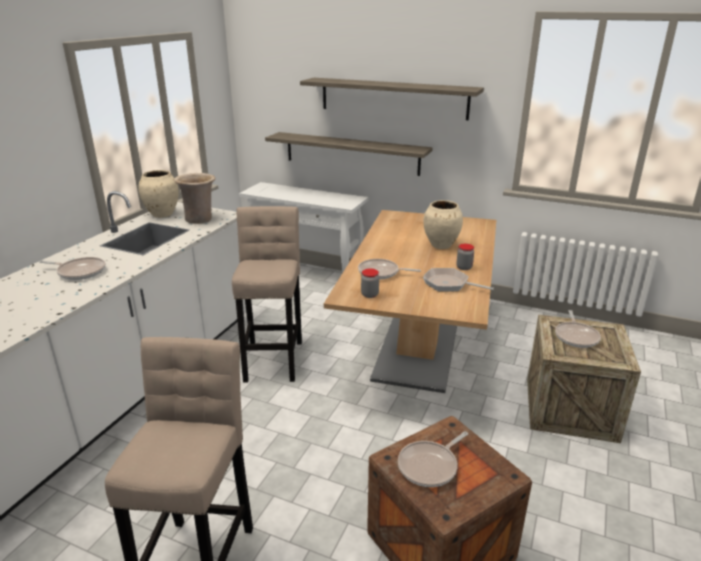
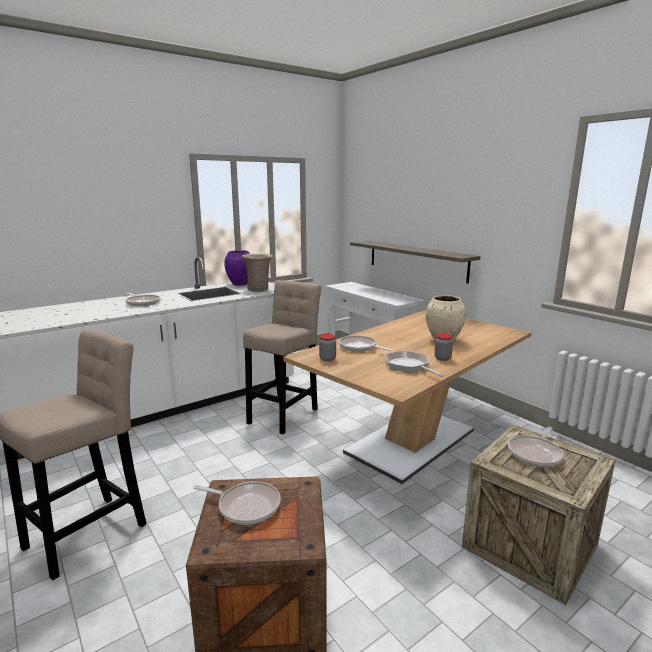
camera: 30 degrees right, 10 degrees down
(162, 215) = (239, 284): beige vase -> purple vase
(393, 98) = (450, 210): shelf -> none
(430, 466) = (246, 506): frying pan -> frying pan turned 150 degrees counterclockwise

